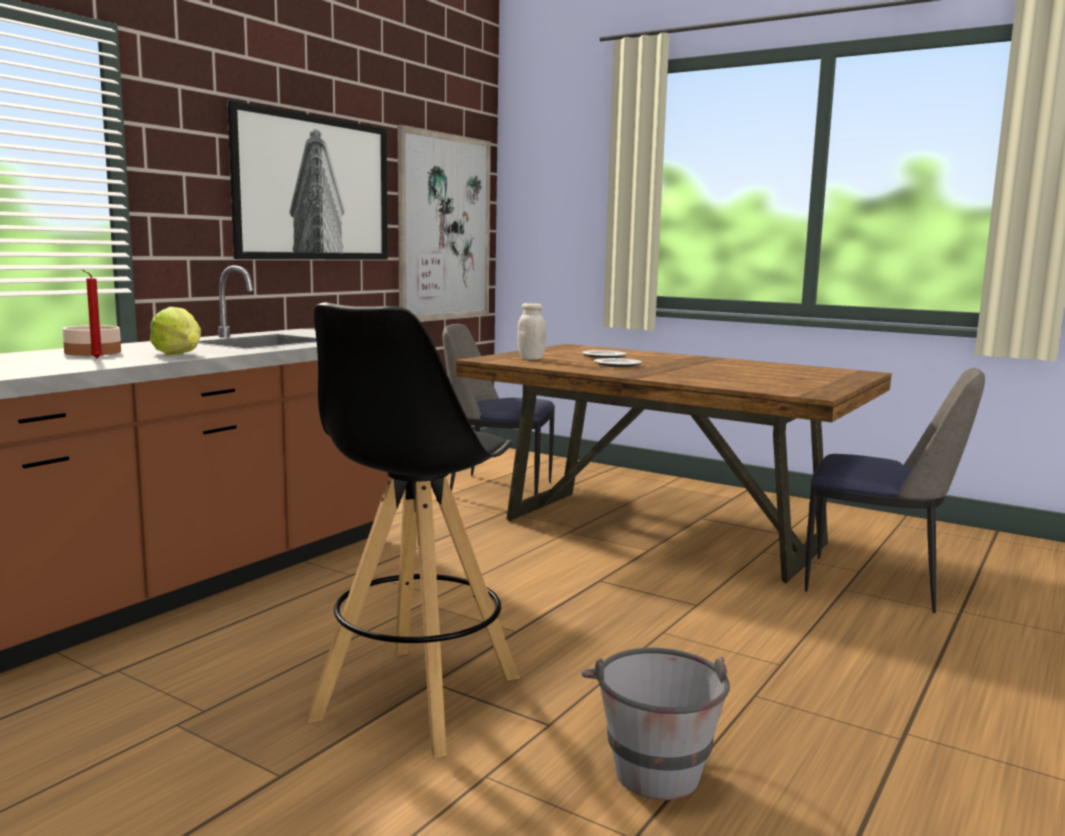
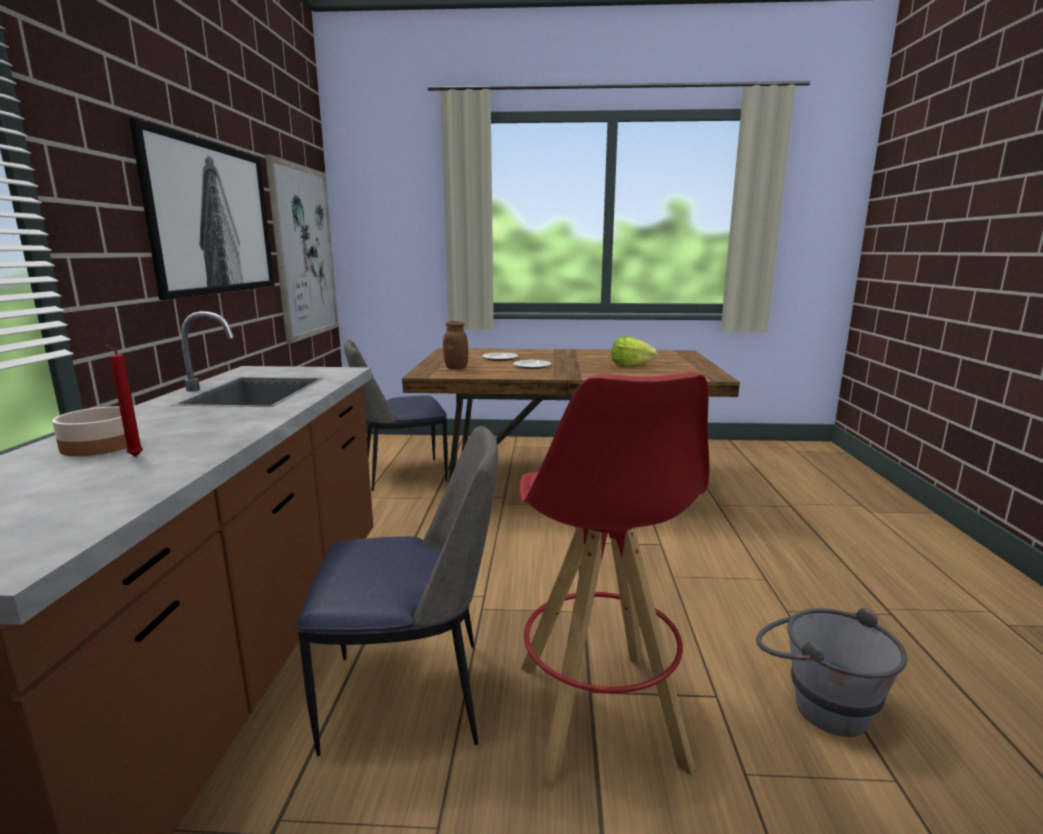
camera: 30 degrees left, 5 degrees up
(179, 354) = (225, 429): lettuce -> lettuce (630, 365)
(415, 698) = (599, 715): black stool -> red stool
(531, 358) = (456, 368): white jar -> brown jar
(878, 584) = (728, 495): chair -> chair (411, 696)

